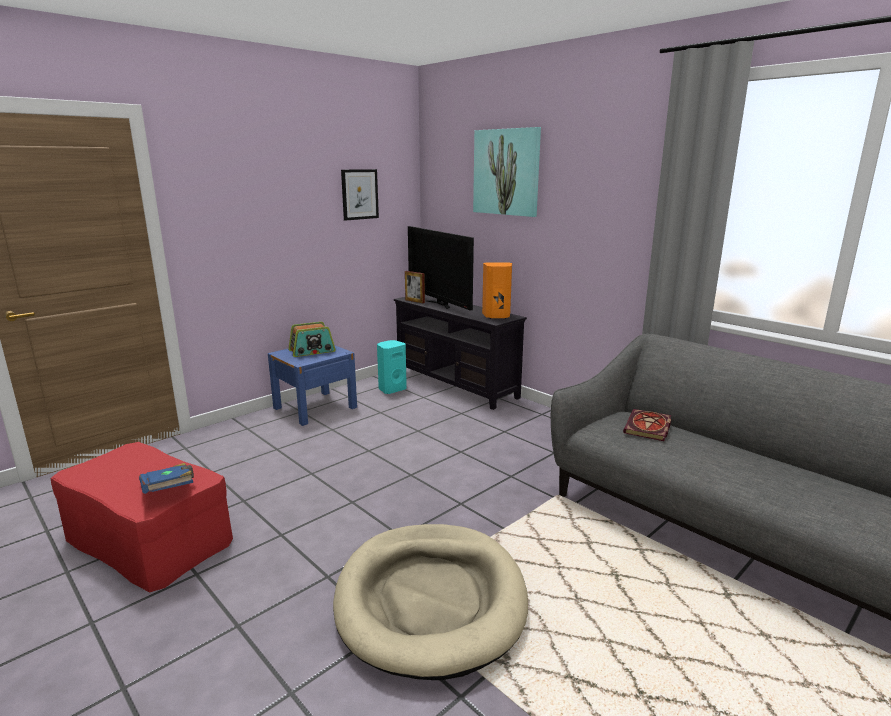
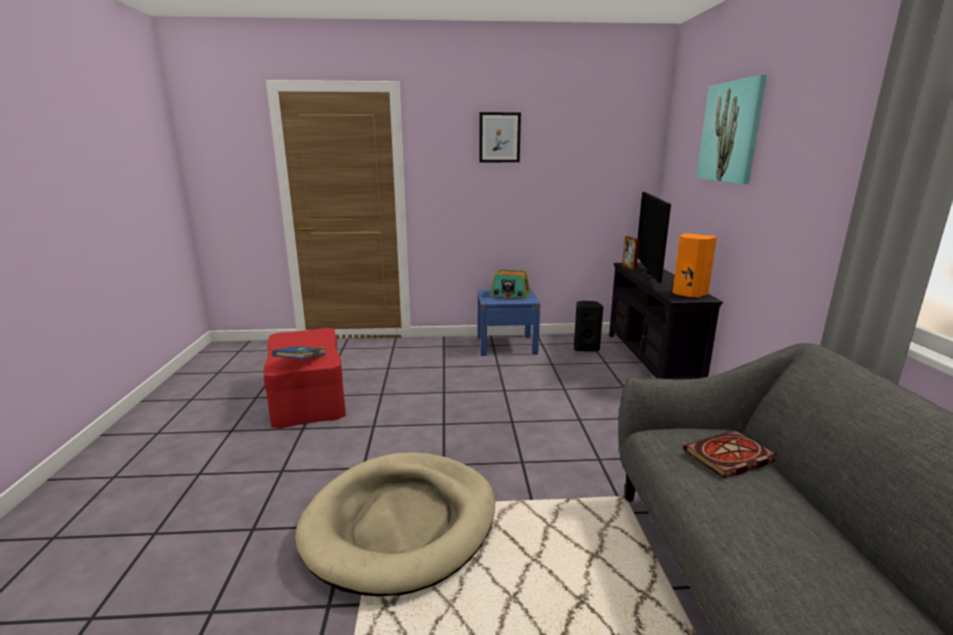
camera: 40 degrees right, 0 degrees up
(359, 194) = (589, 157): picture -> picture (499, 137)
(391, 389) = (585, 348): turquoise speaker -> black speaker

